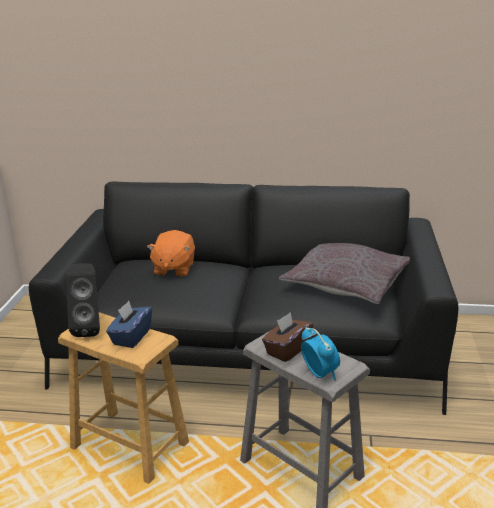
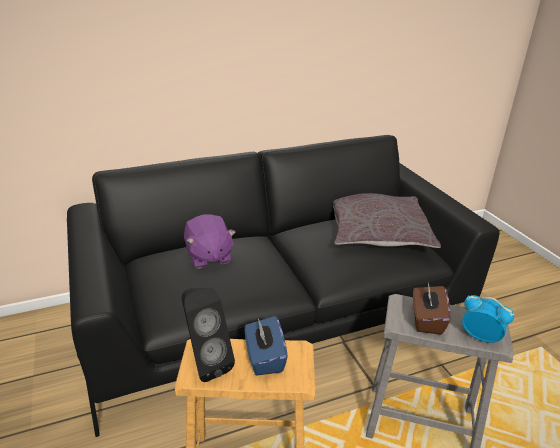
camera: 30 degrees left, 5 degrees up
(173, 269) = (208, 257): orange plush toy -> purple plush toy

